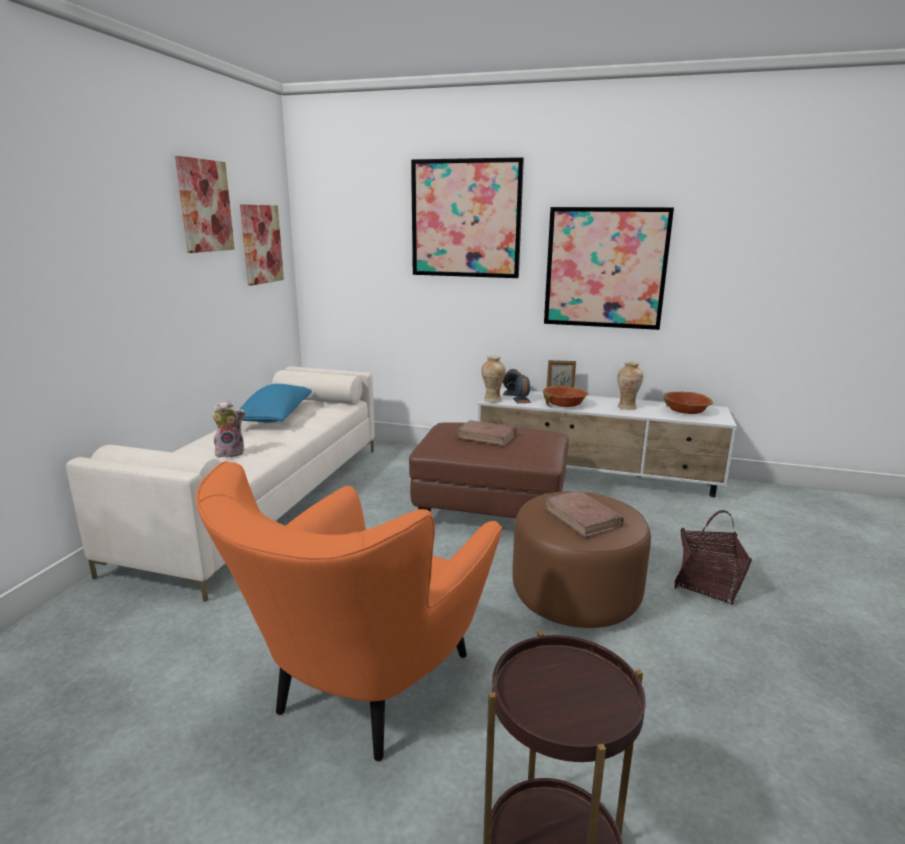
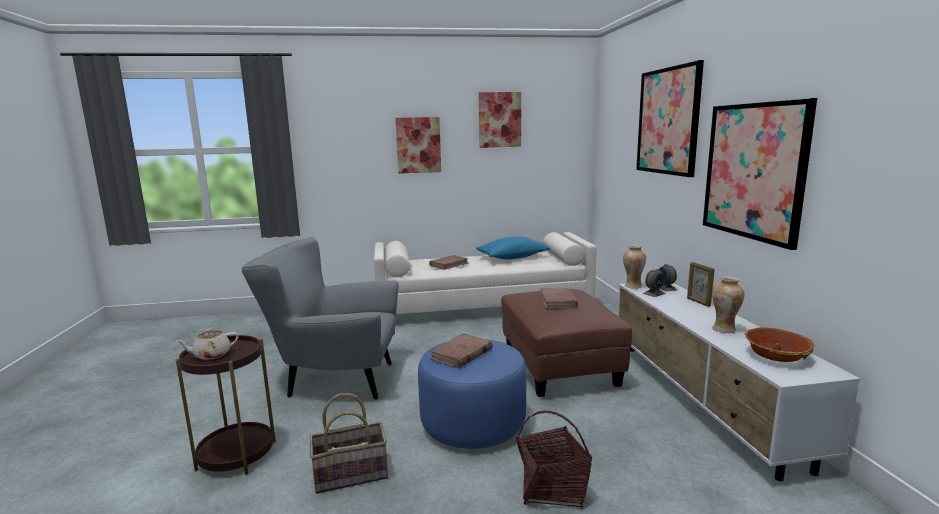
camera: 65 degrees right, 5 degrees down
(231, 453) = (449, 264): plush toy -> brown book
(261, 244) = (554, 143): picture -> picture (418, 145)
(364, 691) = (333, 381): orange armchair -> grey armchair
(563, 707) = (211, 355): none -> beige teapot
(564, 404) = (675, 307): bowl -> none
(575, 594) = (473, 423): brown ottoman -> blue ottoman
(649, 716) = (351, 474): none -> basket

